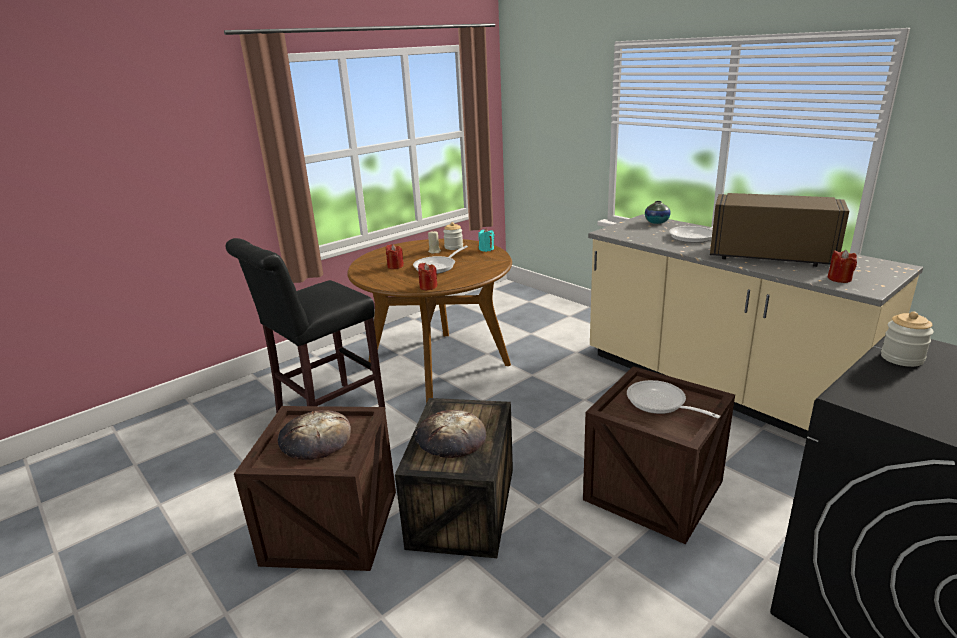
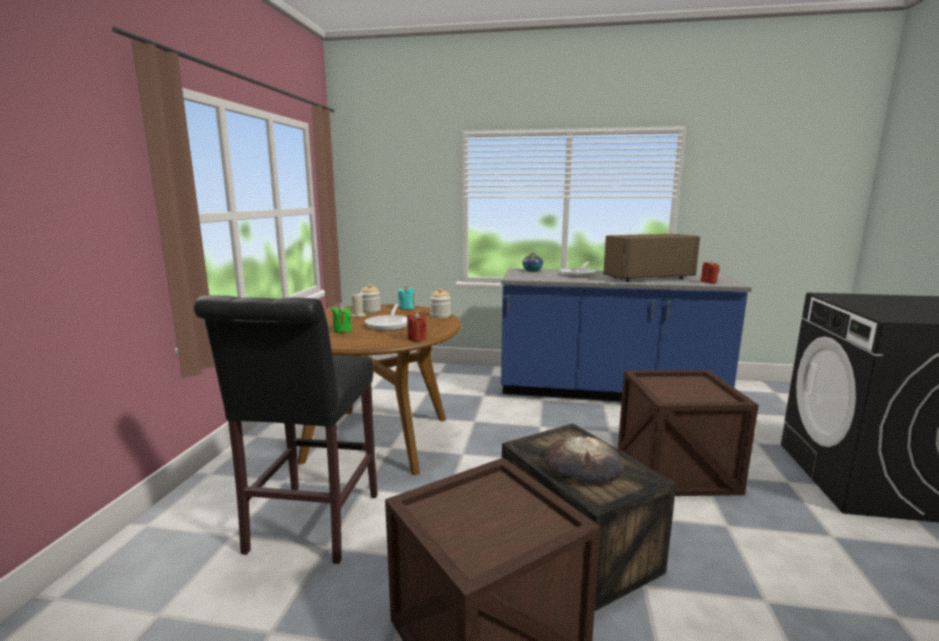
camera: 40 degrees left, 10 degrees down
(315, 439) = (483, 515): bread -> none
(395, 266) = (342, 331): red candle -> green candle
(660, 403) = (680, 388): frying pan -> none
(717, 388) = (608, 392): beige counter -> blue counter
(902, 358) = (850, 301): jar -> jar (440, 316)

